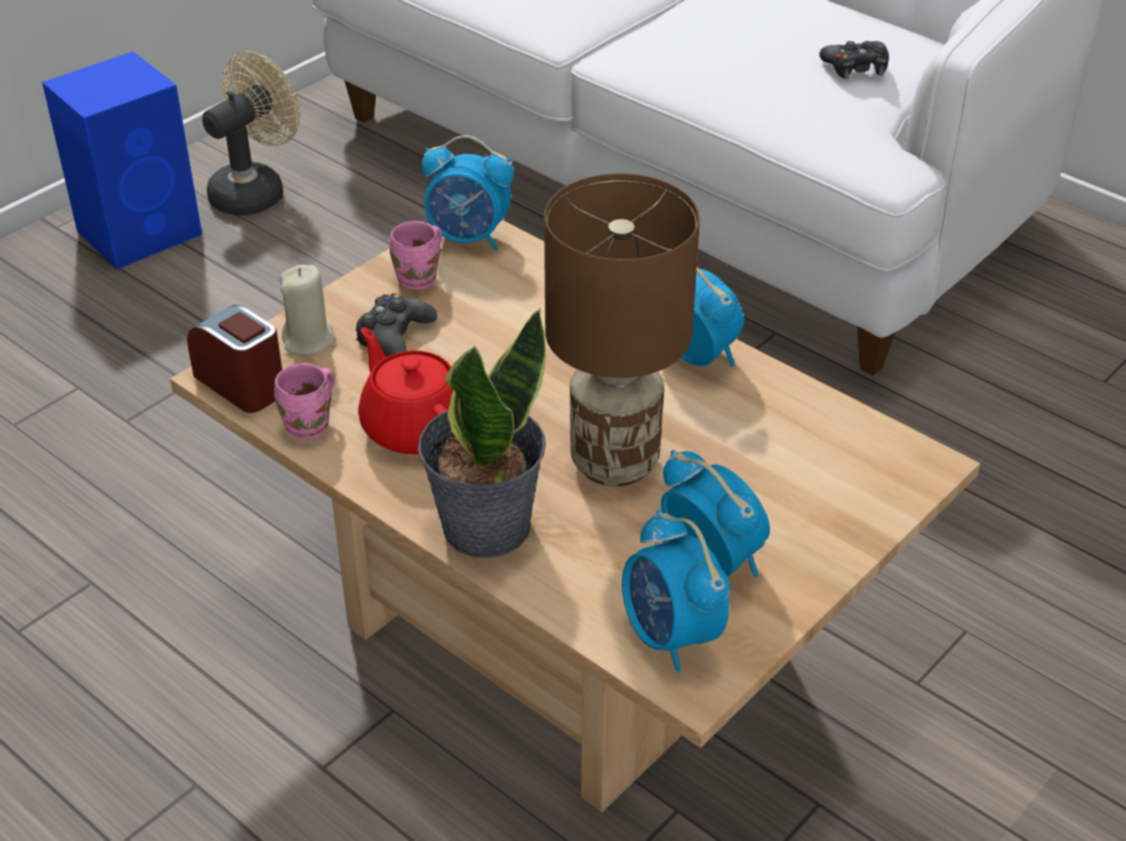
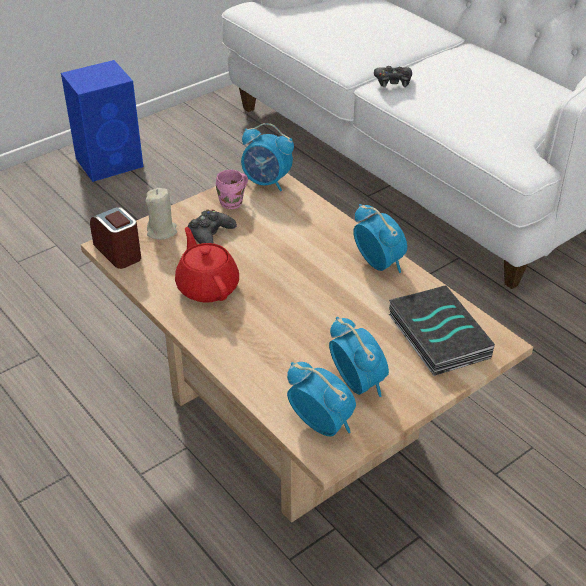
camera: 10 degrees right, 0 degrees up
(255, 190) = (178, 145): beige fan -> none
(311, 426) = (150, 280): pink mug -> none
(484, 526) = (231, 348): potted plant -> none
(616, 462) = (317, 321): brown table lamp -> none
(671, 636) = (321, 424): alarm clock -> alarm clock turned 150 degrees clockwise
(820, 464) = (436, 335): none -> book
(856, 67) = (521, 104): black game controller -> black game controller (393, 81)

